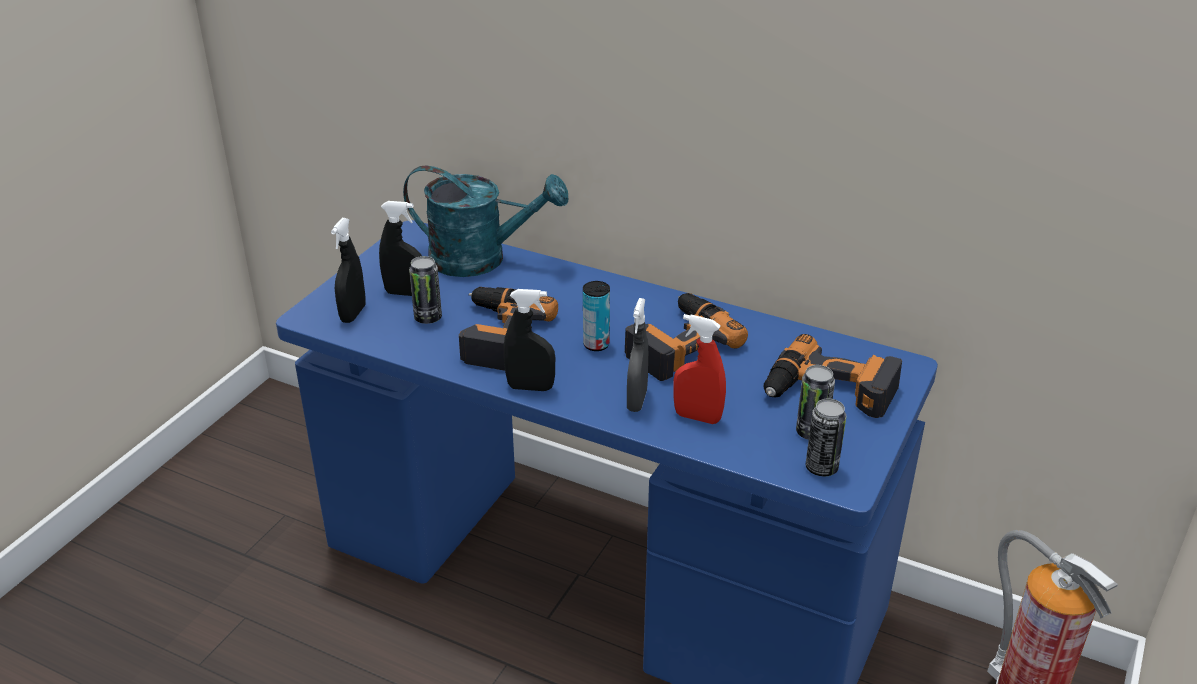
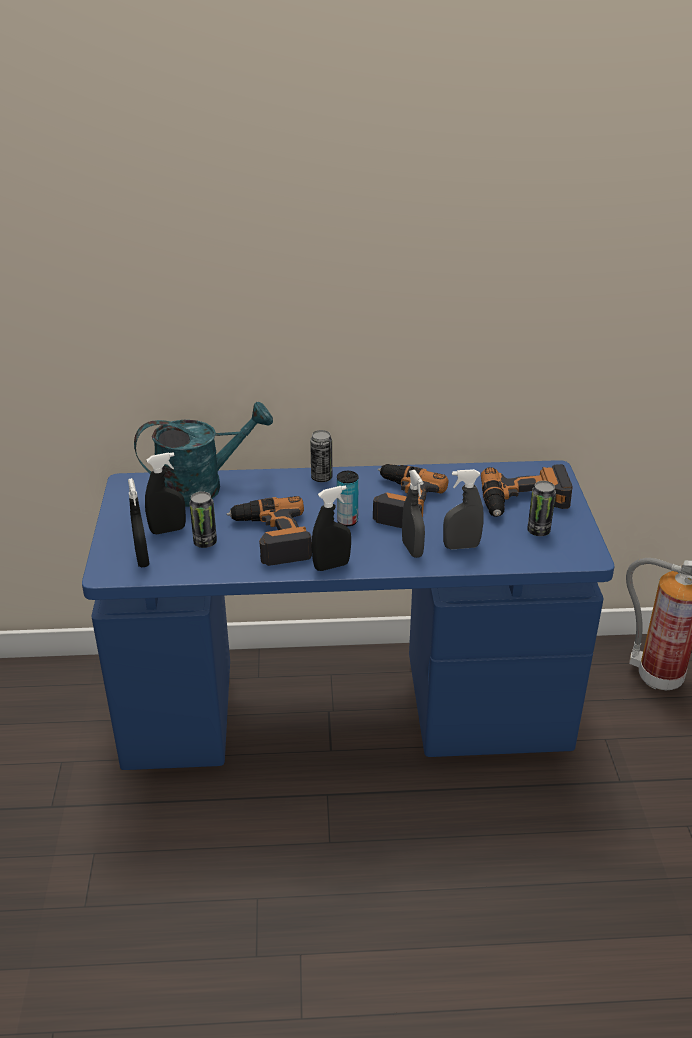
camera: 30 degrees left, 0 degrees up
(697, 417) = (461, 546): red spray bottle -> grey spray bottle
(821, 468) = (565, 551): can -> can (321, 478)

